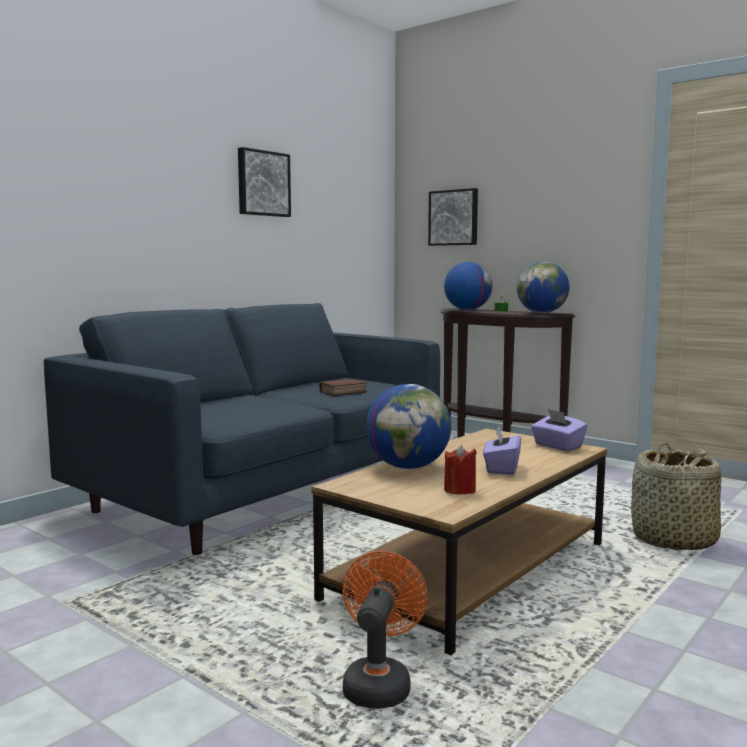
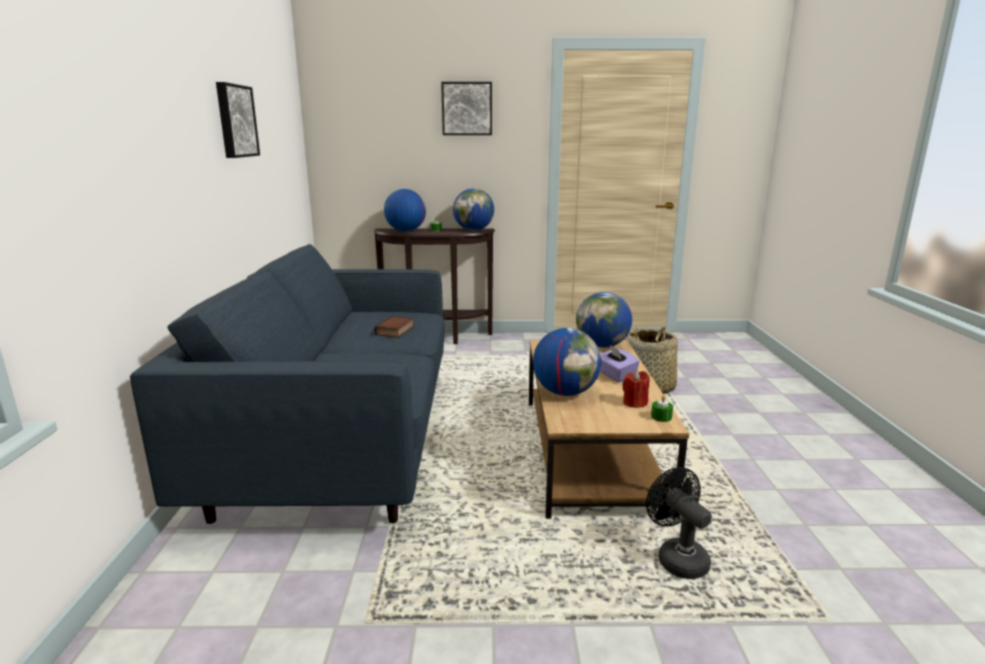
camera: 40 degrees left, 10 degrees up
(379, 683) = (677, 557): orange fan -> black fan
(454, 217) = (374, 146): picture -> picture (467, 109)
(457, 506) = (661, 417): none -> green candle
(557, 446) = (602, 346): purple tissue box -> globe

